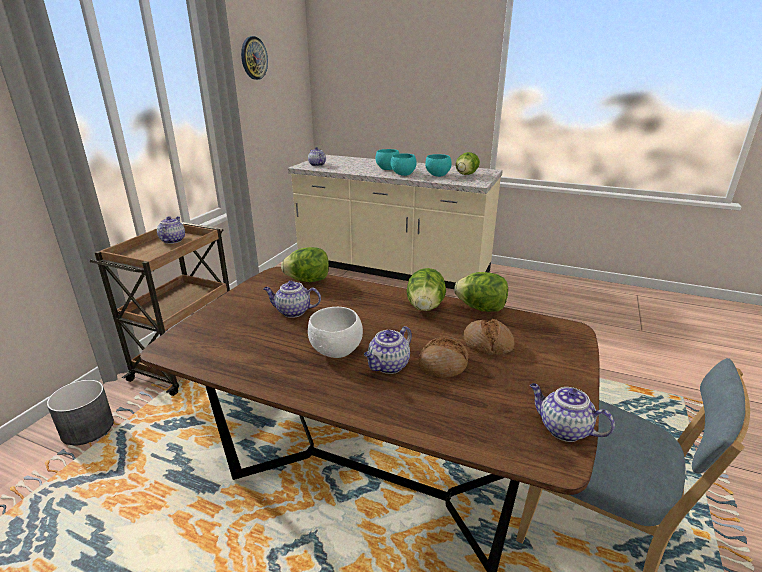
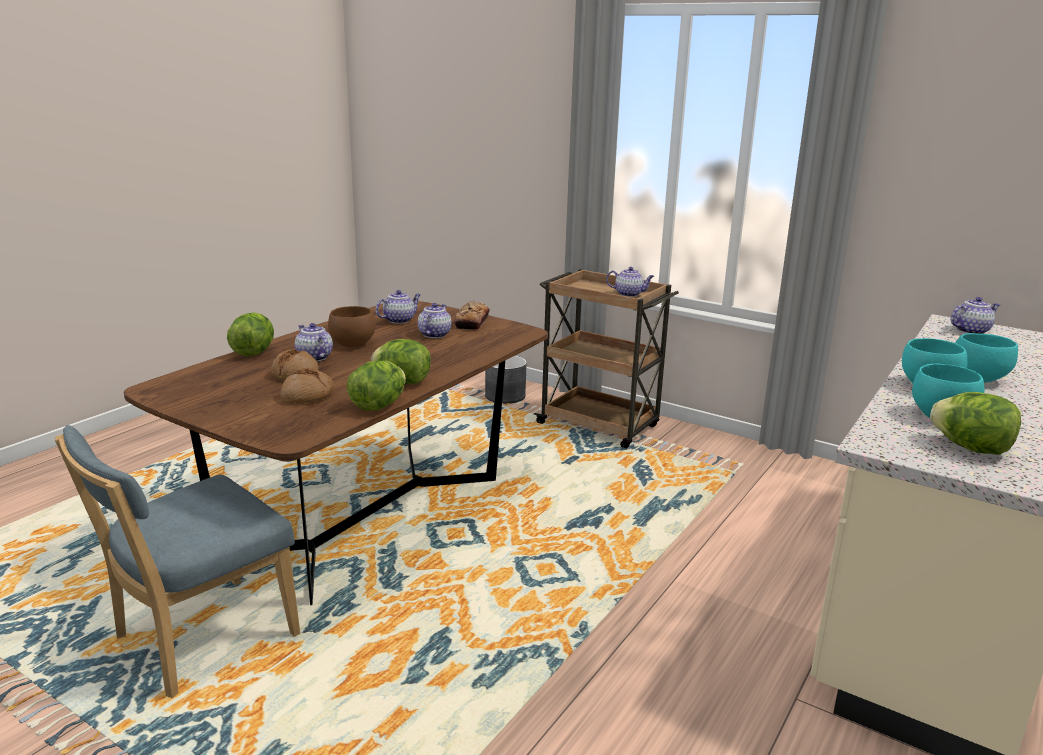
camera: 100 degrees right, 5 degrees down
(249, 299) = (472, 322): none -> bread
(253, 58) = (968, 118): wall clock -> none
(308, 280) = (502, 342): lettuce -> lettuce (253, 352)
(337, 352) = (351, 344): white bowl -> brown bowl
(563, 429) = (171, 398): teapot -> teapot (399, 320)

